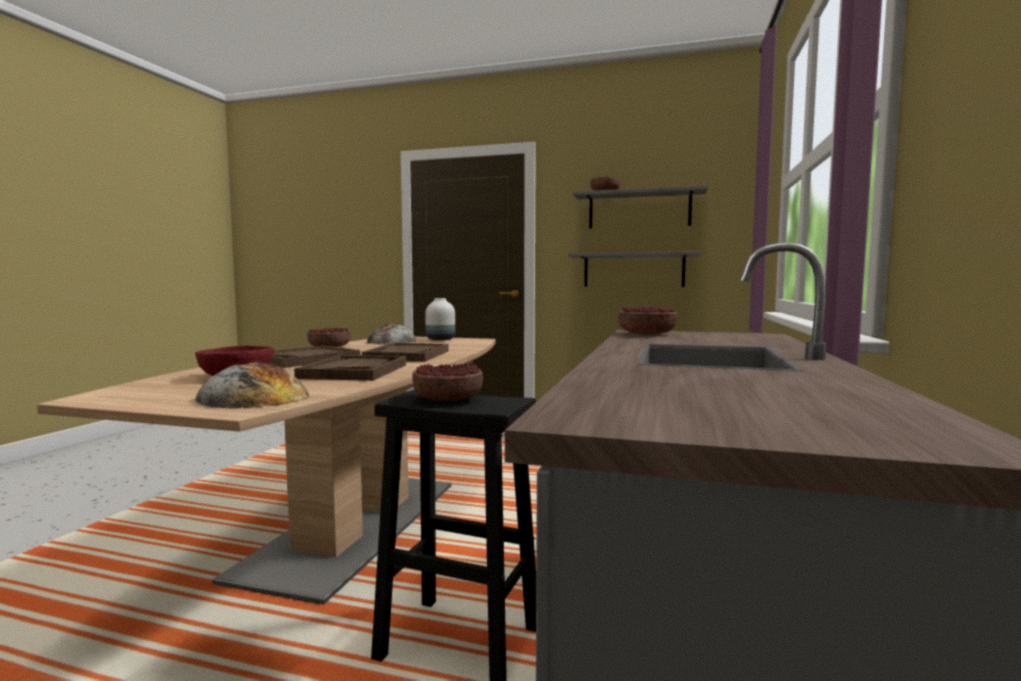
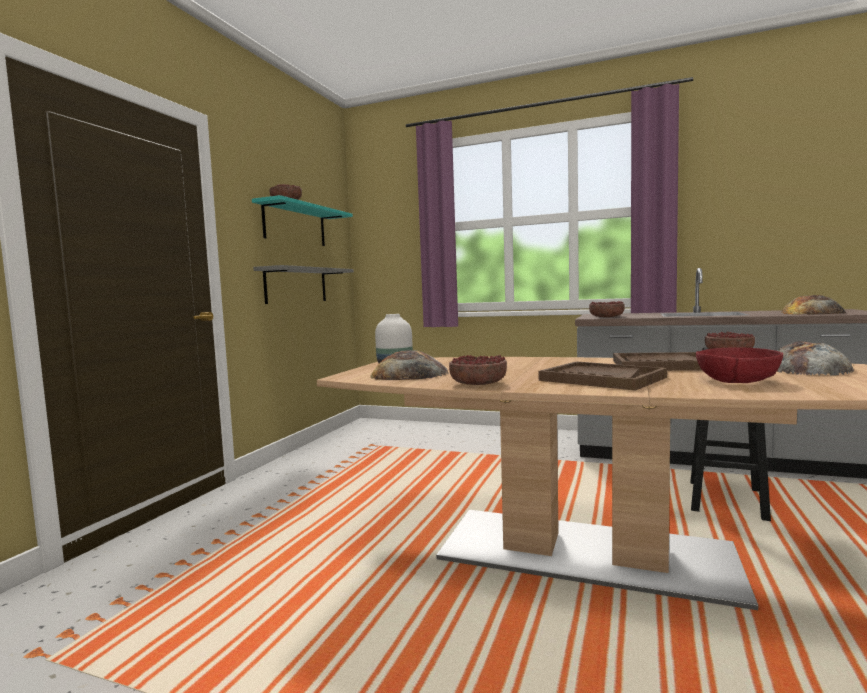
camera: 85 degrees left, 0 degrees up
(407, 355) = (547, 364): brown tray -> none
(639, 210) = (295, 225): grey shelf -> turquoise shelf
(684, 392) = (812, 312): none -> bread

